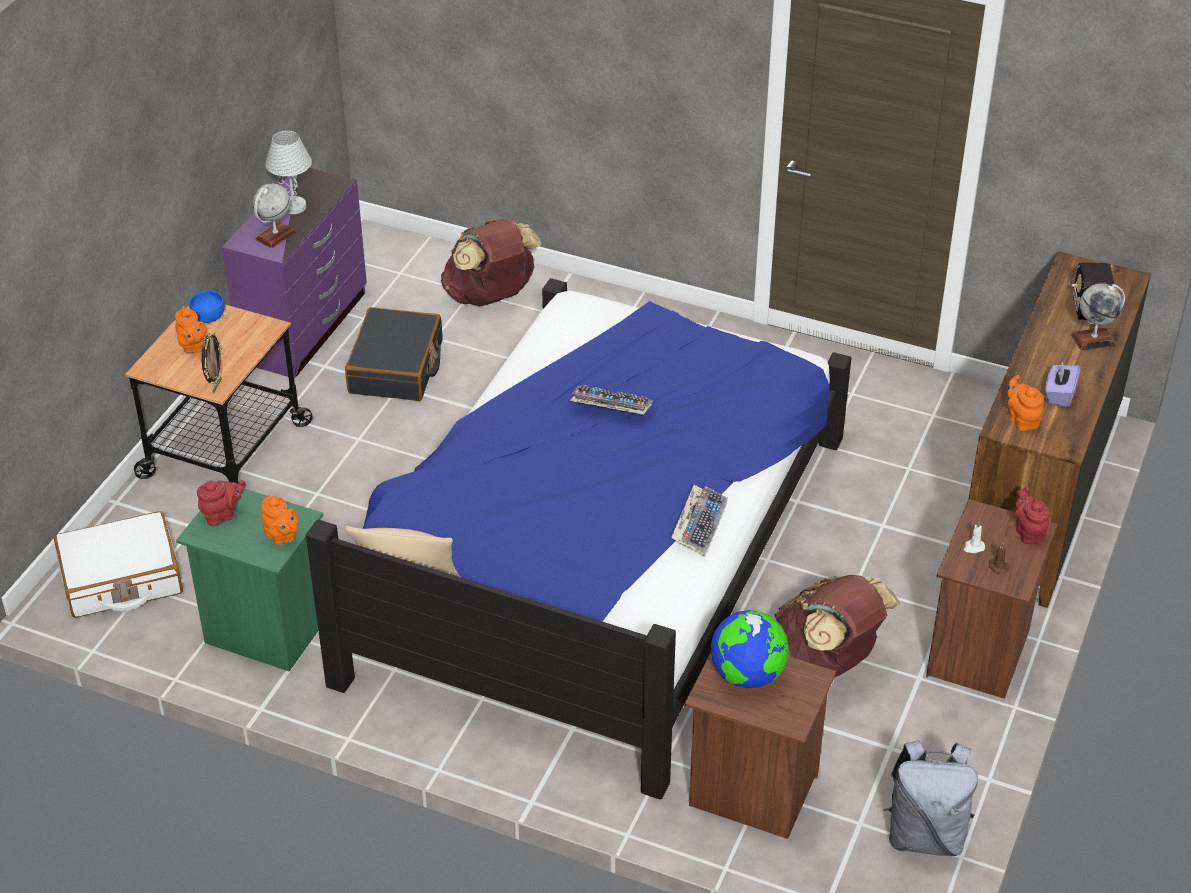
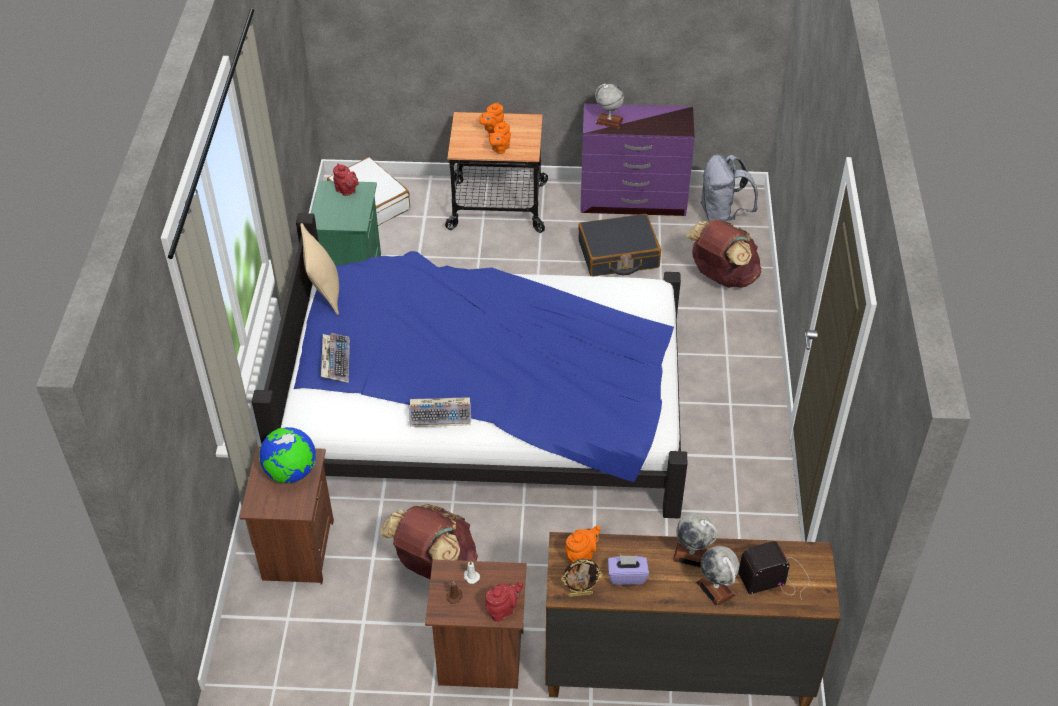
camera: 70 degrees right, 5 degrees up
(209, 316) = (525, 125): blue bowl -> none
(215, 386) = (461, 150): picture frame -> picture frame (580, 594)
(282, 537) = (338, 221): orange teapot -> orange teapot (499, 149)
(294, 206) = (645, 119): white table lamp -> none
(609, 407) = (538, 336): keyboard -> keyboard (335, 361)
(925, 835) = (288, 660): grey backpack -> grey backpack (723, 217)
(1045, 343) = (691, 555): none -> globe

